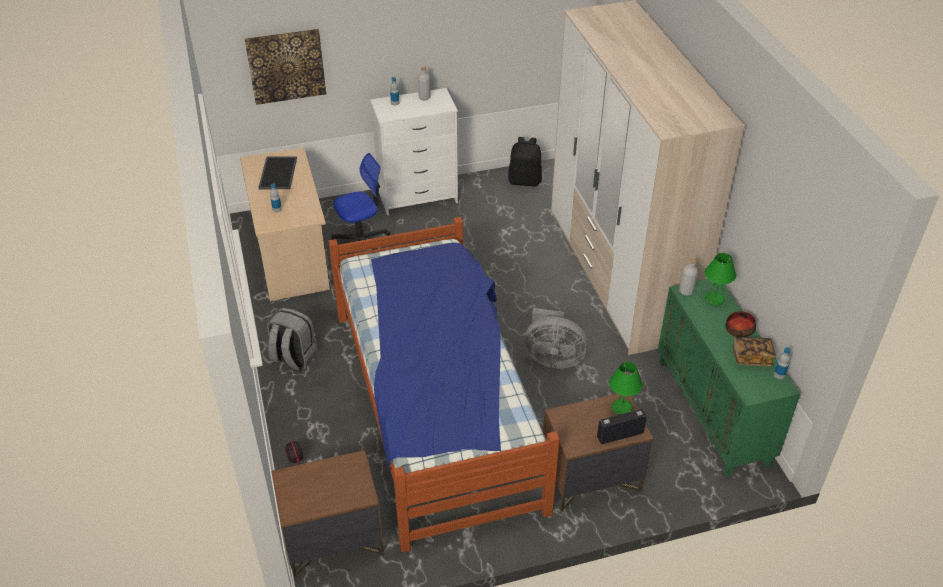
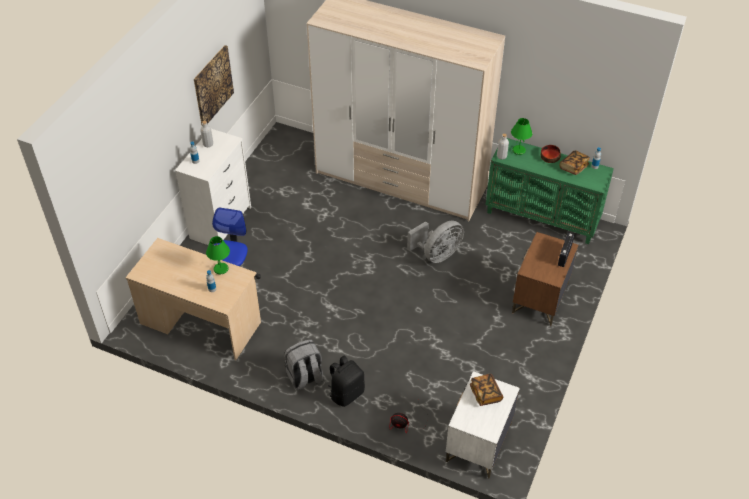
camera: 50 degrees left, 5 degrees up
(277, 173) = (170, 267): tray -> none
(286, 66) = (124, 182): picture -> picture (213, 85)
(332, 541) = (478, 443): brown nightstand -> white nightstand
(342, 478) = (485, 394): none -> book
(437, 406) = (421, 331): bed -> none
(525, 181) = (269, 163): black backpack -> black backpack (346, 393)
(622, 408) = (546, 242): green table lamp -> green table lamp (221, 269)

